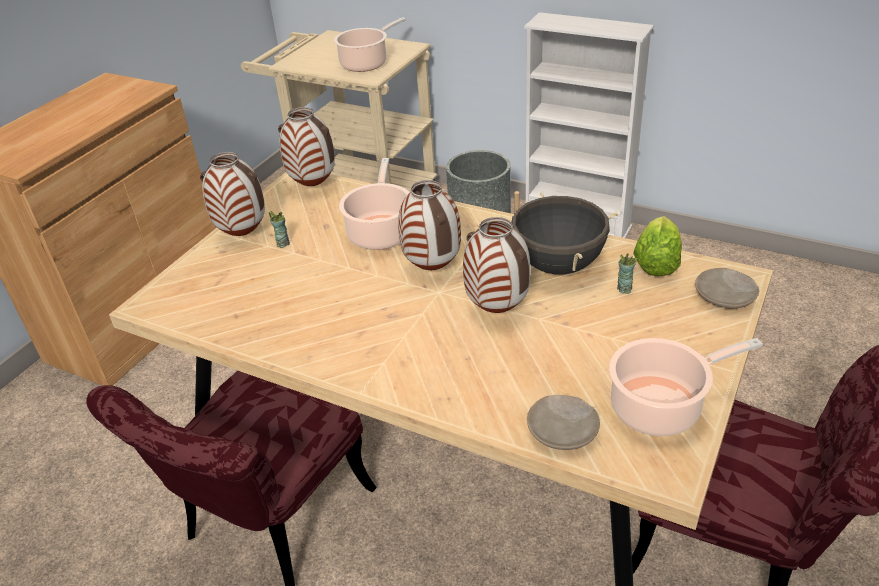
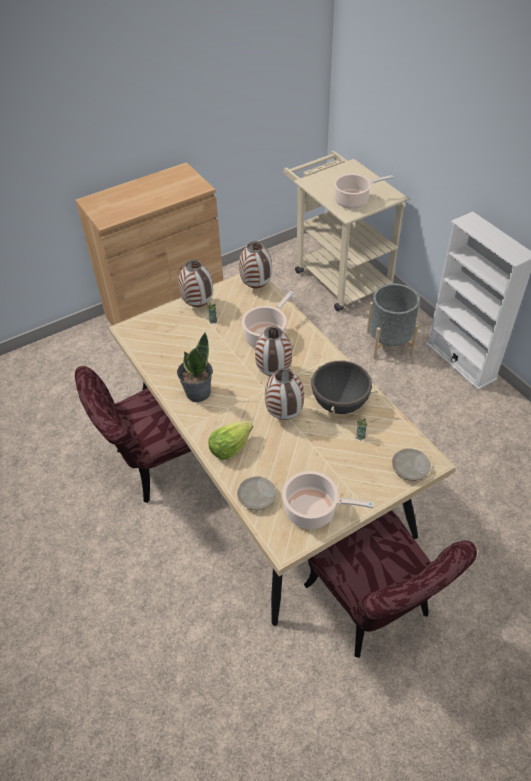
camera: 30 degrees right, 10 degrees up
(338, 337) = (197, 392): none -> potted plant
(656, 263) = (393, 429): lettuce -> lettuce (230, 448)

